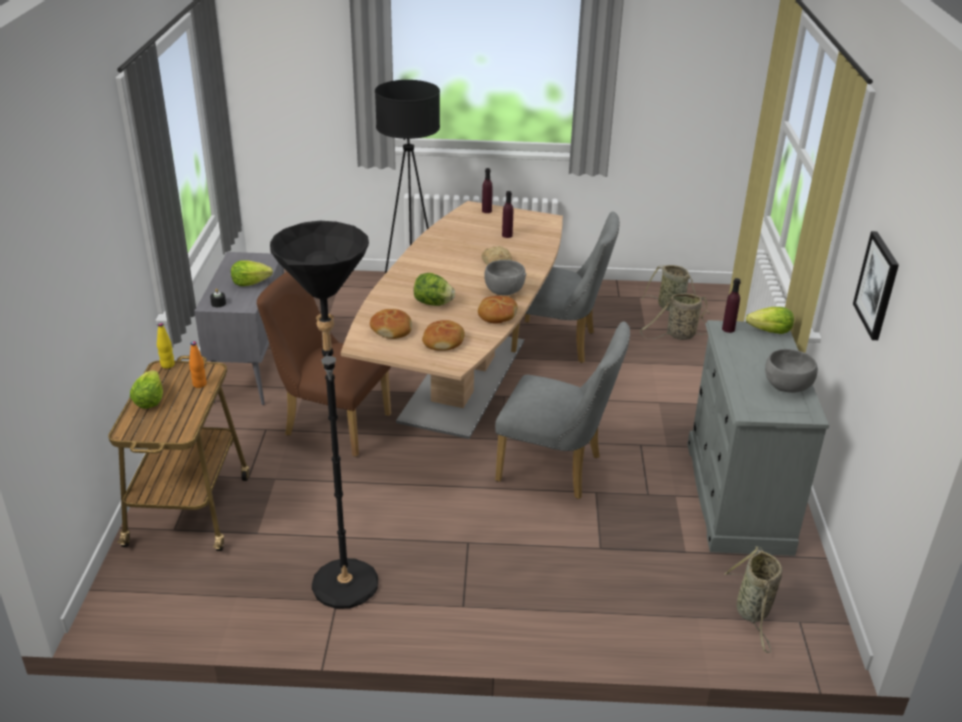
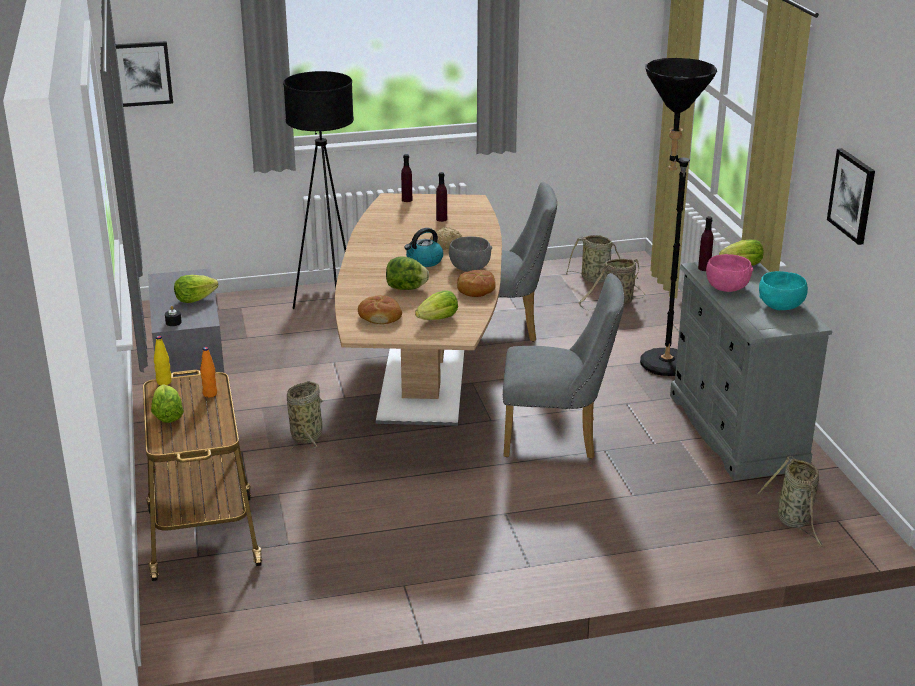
camera: 15 degrees left, 5 degrees down
(263, 65) = (142, 73): none -> picture
(330, 424) = (307, 435): brown chair -> basket
(344, 574) = (398, 562): black floor lamp -> black floor lamp (659, 358)
(443, 341) = (438, 319): bread -> lettuce
(465, 277) = (424, 261): none -> kettle
(740, 356) = (727, 288): none -> pink bowl
(788, 386) = (781, 306): grey bowl -> turquoise bowl

